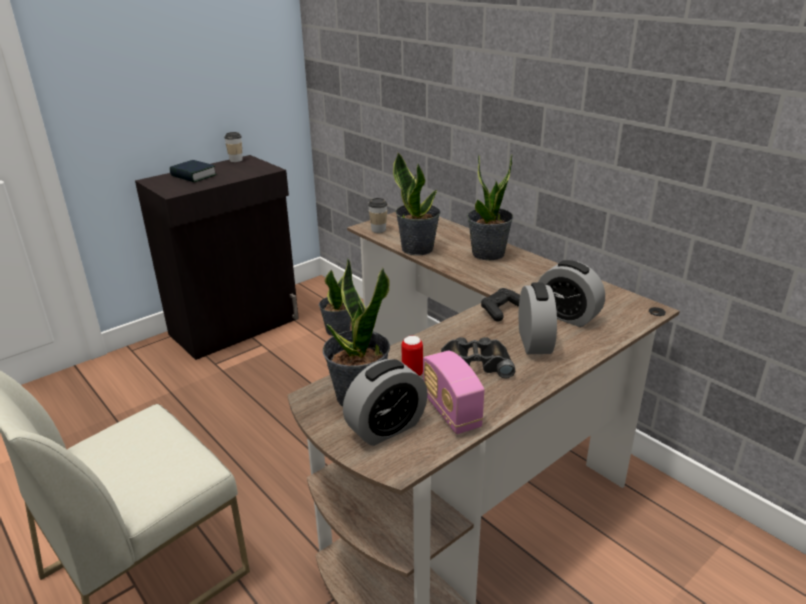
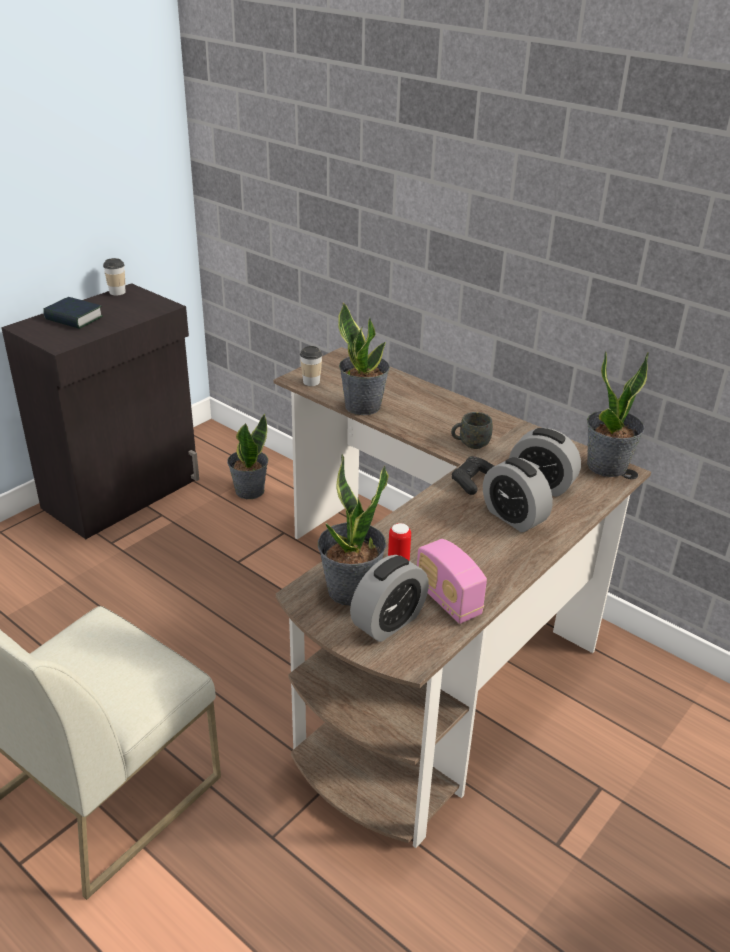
camera: 10 degrees left, 5 degrees up
(474, 364) = (458, 545): black binoculars -> none
(488, 254) = (442, 410): potted plant -> potted plant (607, 466)
(506, 281) = (470, 444): none -> grey mug
(534, 342) = (513, 517): alarm clock -> alarm clock turned 150 degrees clockwise

